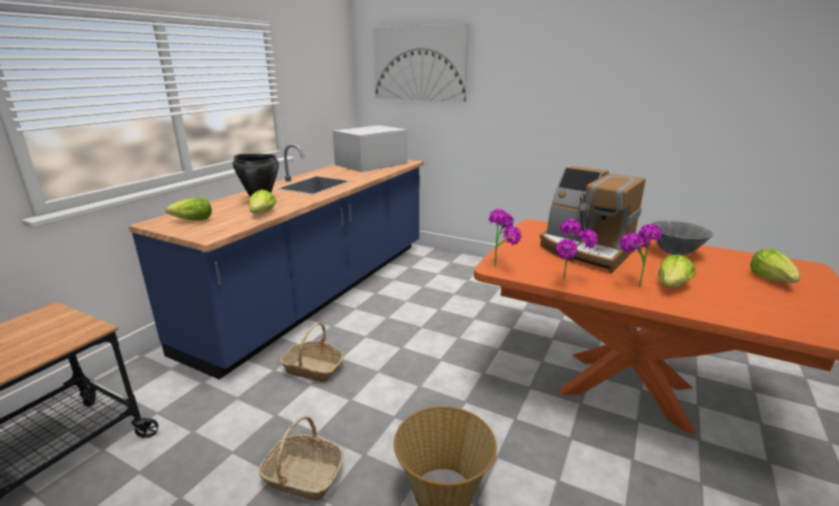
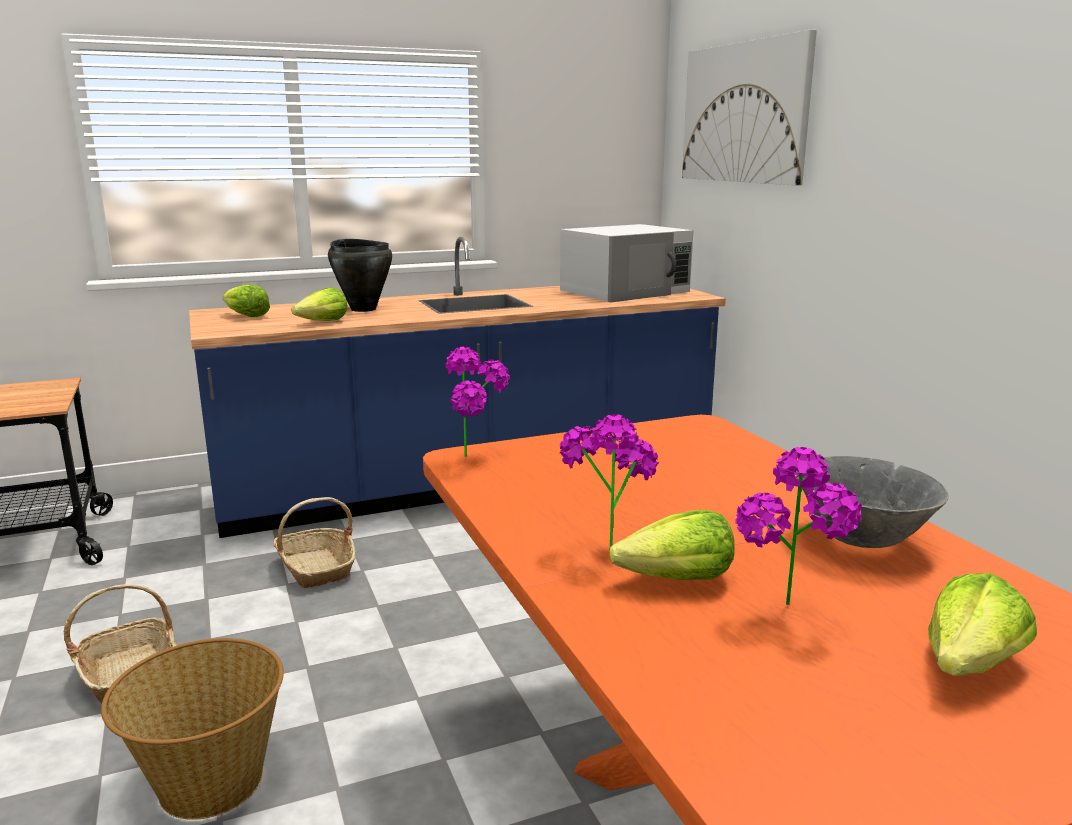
camera: 40 degrees right, 5 degrees down
(370, 164) = (626, 291): white microwave -> white microwave turned 150 degrees clockwise
(569, 282) = (511, 510): potted plant -> potted plant (789, 615)
(585, 250) = (678, 481): coffee machine -> none

